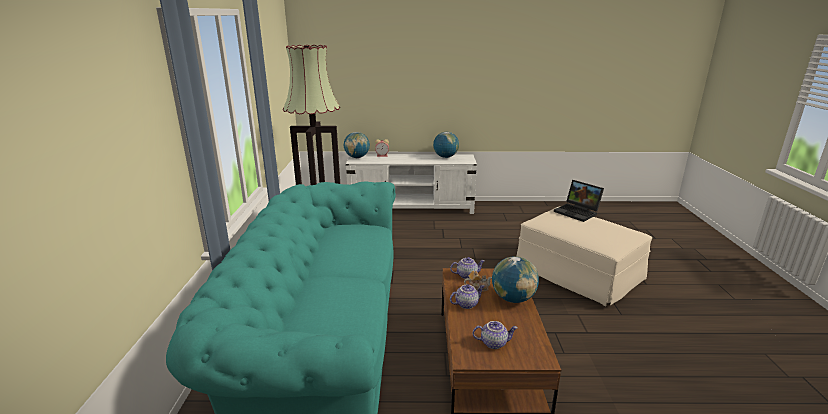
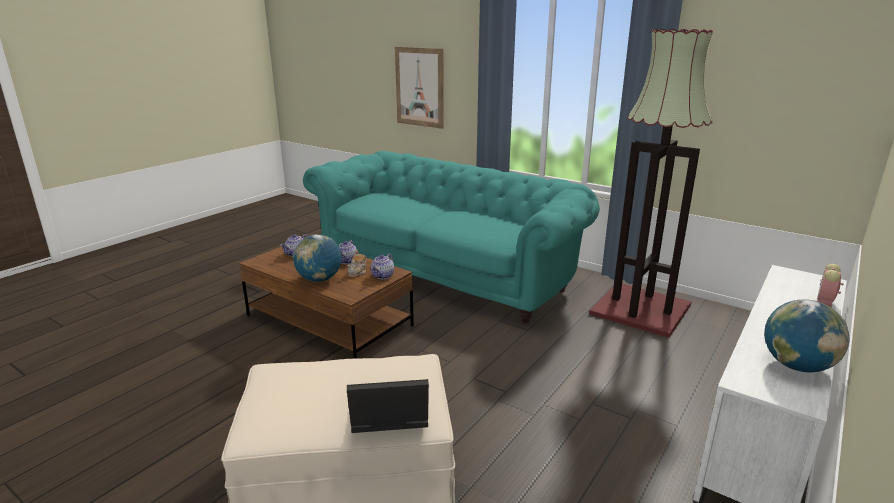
camera: 125 degrees right, 0 degrees up
(96, 211) = (419, 87): none -> picture
(357, 157) = (813, 279): globe -> none

